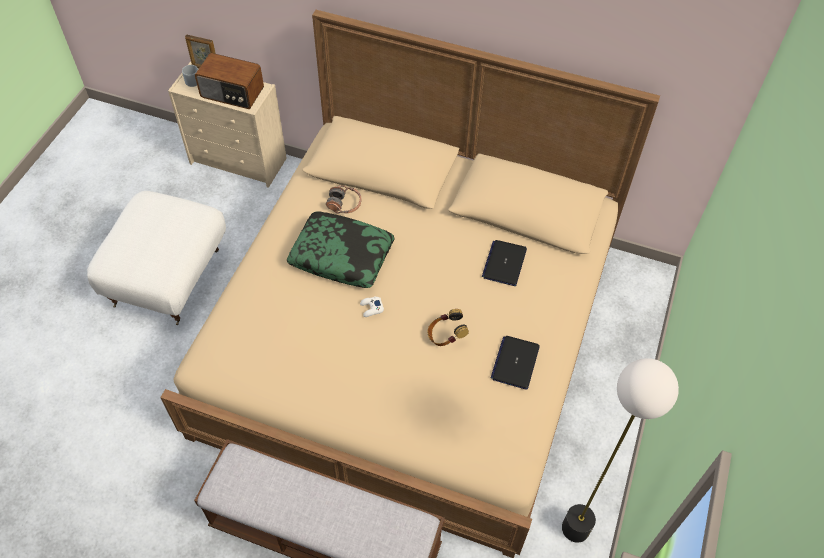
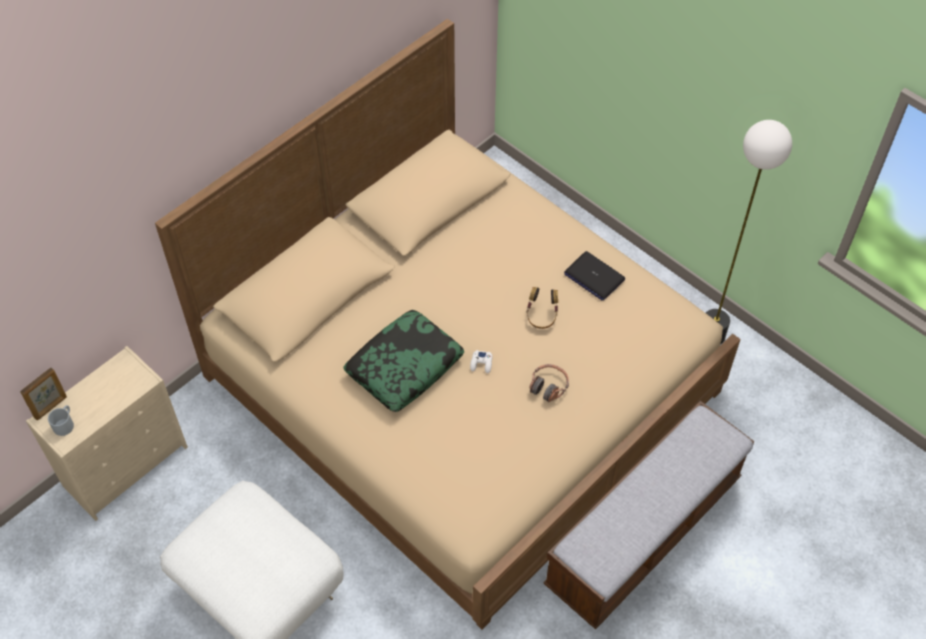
camera: 65 degrees left, 0 degrees up
(232, 93) = (112, 392): radio -> none
(344, 204) = (338, 342): headphones -> headphones (548, 386)
(504, 263) = (484, 241): laptop -> none

